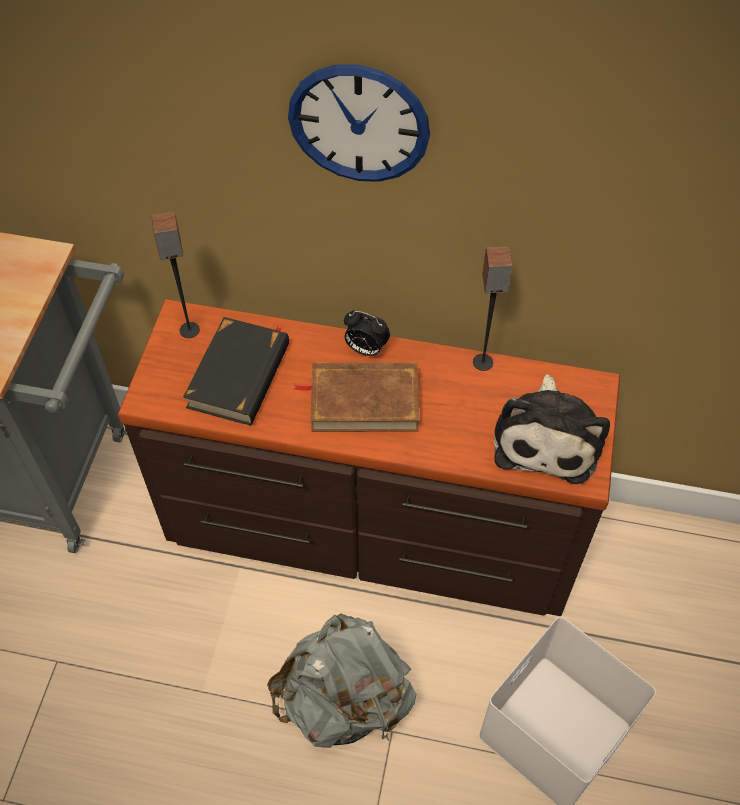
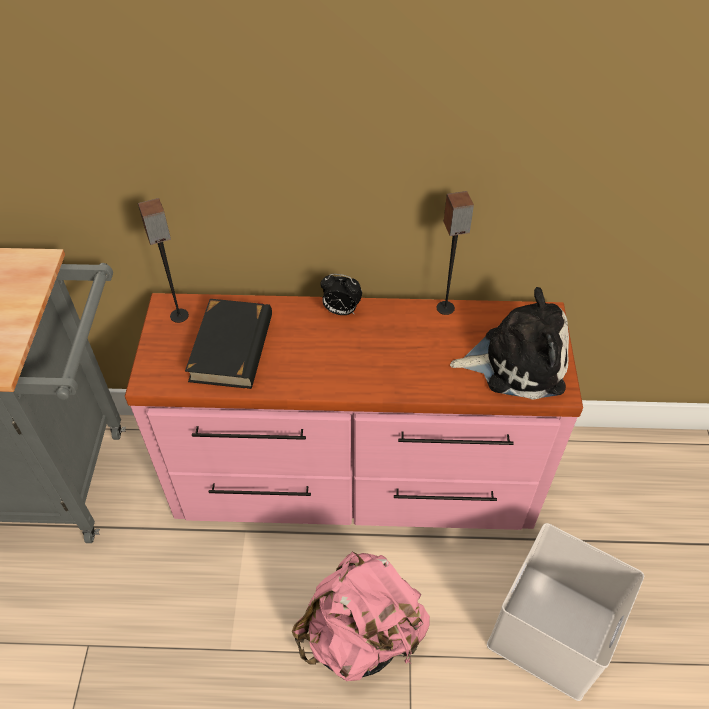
camera: 10 degrees left, 5 degrees down
(344, 701) = (361, 635): grey backpack -> pink backpack
(359, 124) = (325, 88): wall clock -> none
(364, 400) = (349, 353): brown book -> none
(370, 527) = (354, 479): brown dresser -> pink dresser
(547, 437) = (516, 361): plush toy -> plush toy turned 90 degrees counterclockwise

